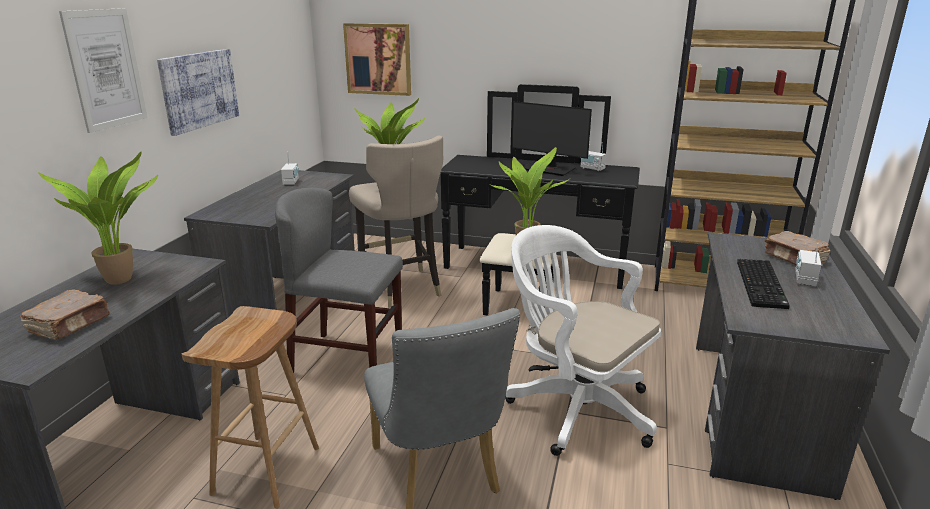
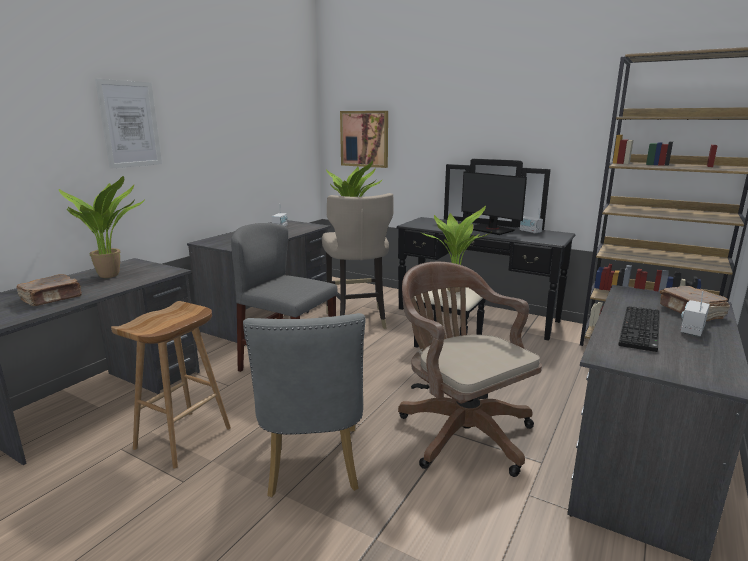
camera: 15 degrees right, 5 degrees down
(199, 90) = (210, 149): picture -> none
(575, 407) = (460, 430): white office chair -> brown office chair

